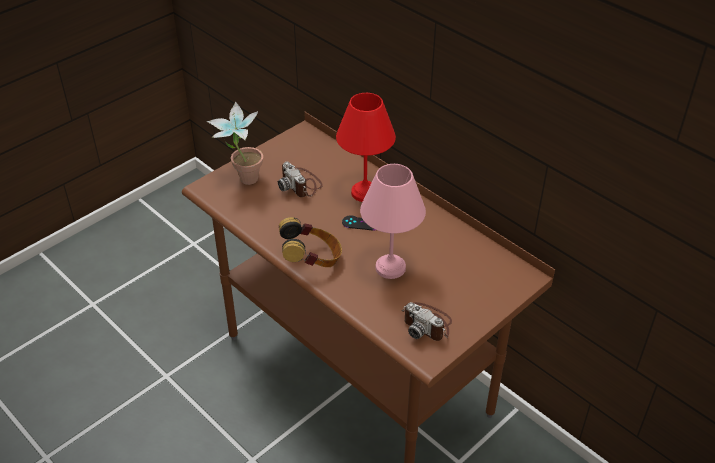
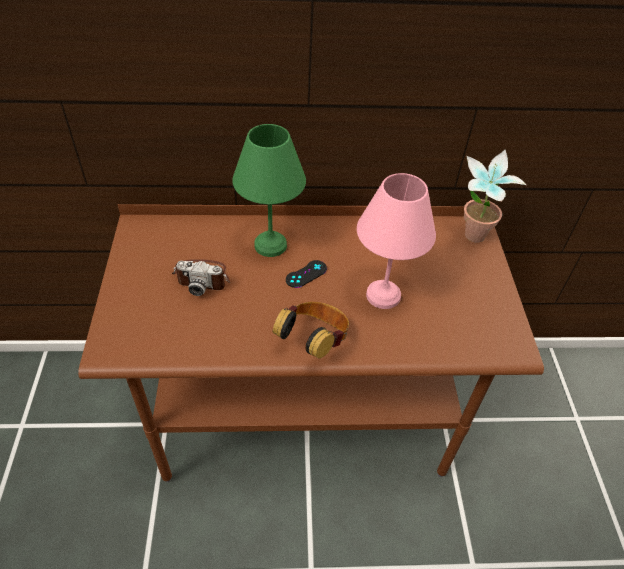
camera: 50 degrees left, 5 degrees up
(242, 179) = (136, 314): potted plant -> potted plant (471, 240)
(364, 194) = (271, 246): red table lamp -> green table lamp
(427, 323) = (475, 320): camera -> none

